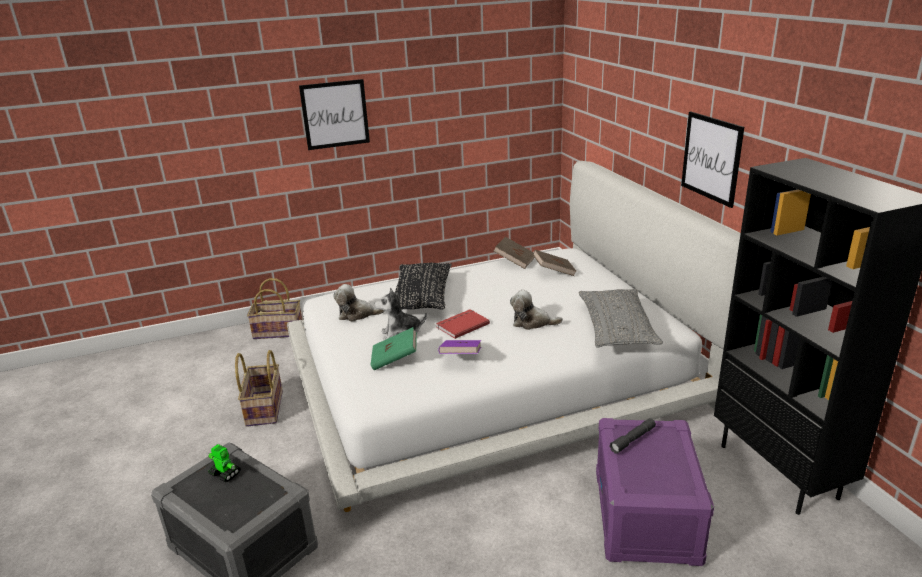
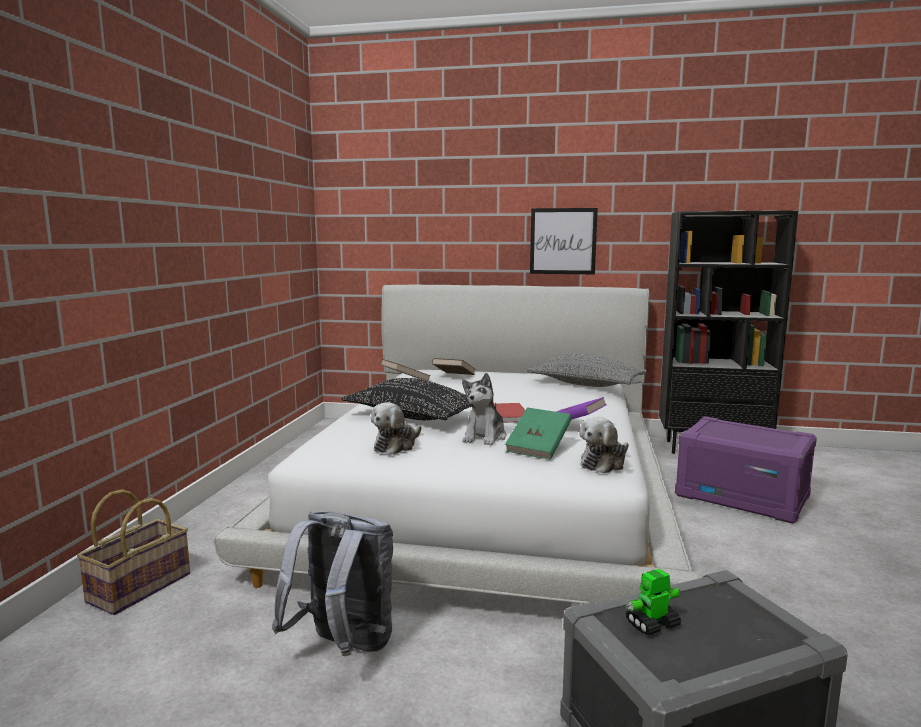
camera: 60 degrees left, 15 degrees down
(263, 408) = (343, 647): basket -> grey backpack
(335, 114) = (158, 217): picture -> none
(532, 322) = (539, 398): plush toy -> plush toy (604, 463)
(633, 439) = (719, 432): grey flashlight -> none

